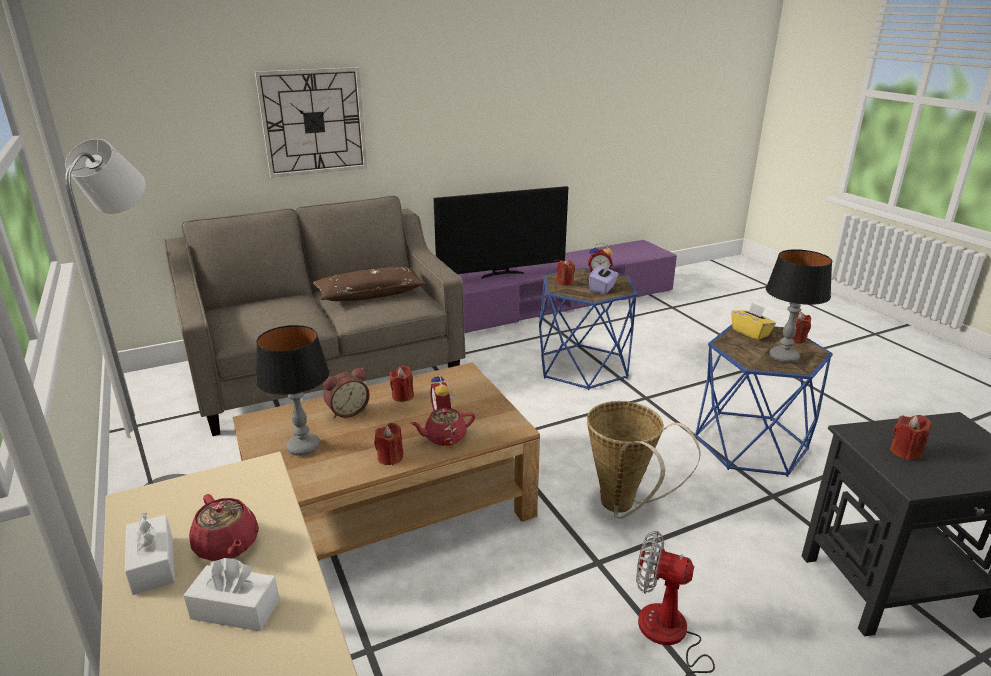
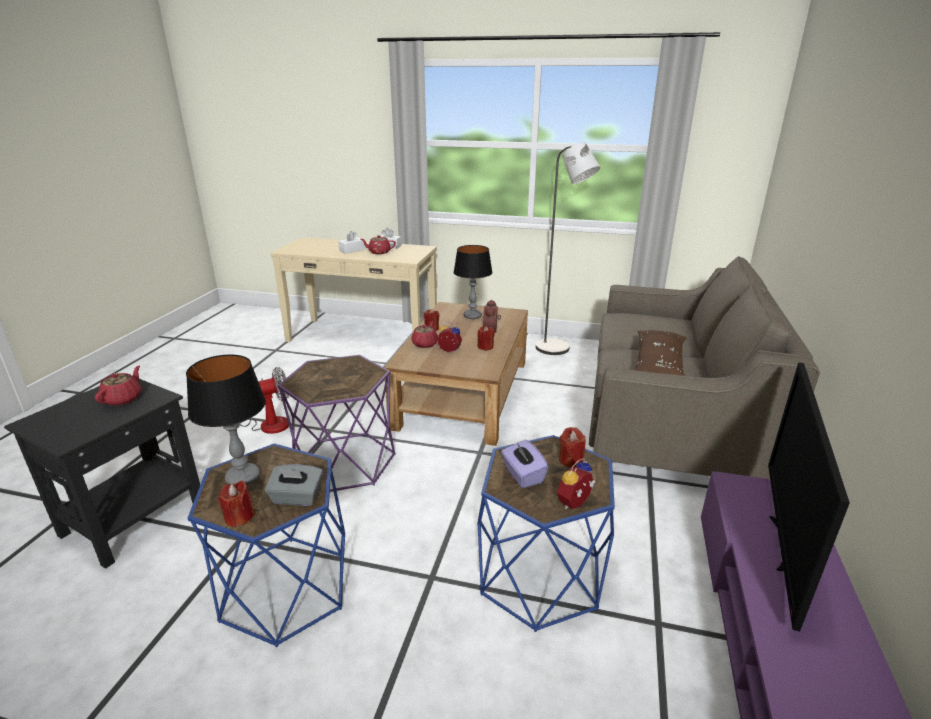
camera: 130 degrees right, 0 degrees up
(313, 122) = (832, 214): wall clock -> none
(623, 507) = (345, 463): basket -> purple side table
(751, 332) = (296, 498): yellow tissue box -> grey tissue box
(905, 452) = (123, 398): red candle -> red teapot

